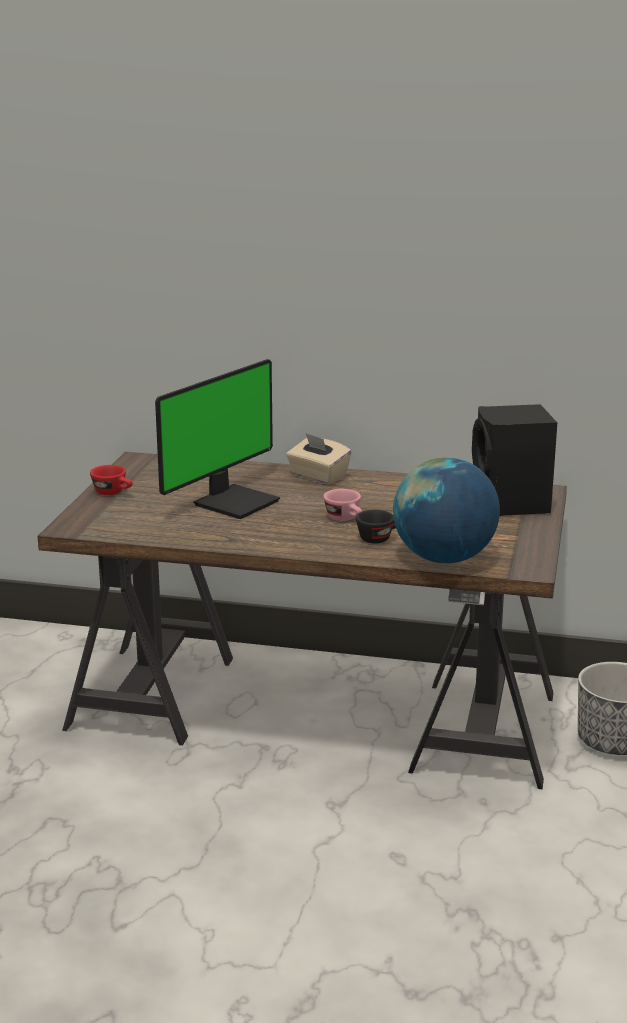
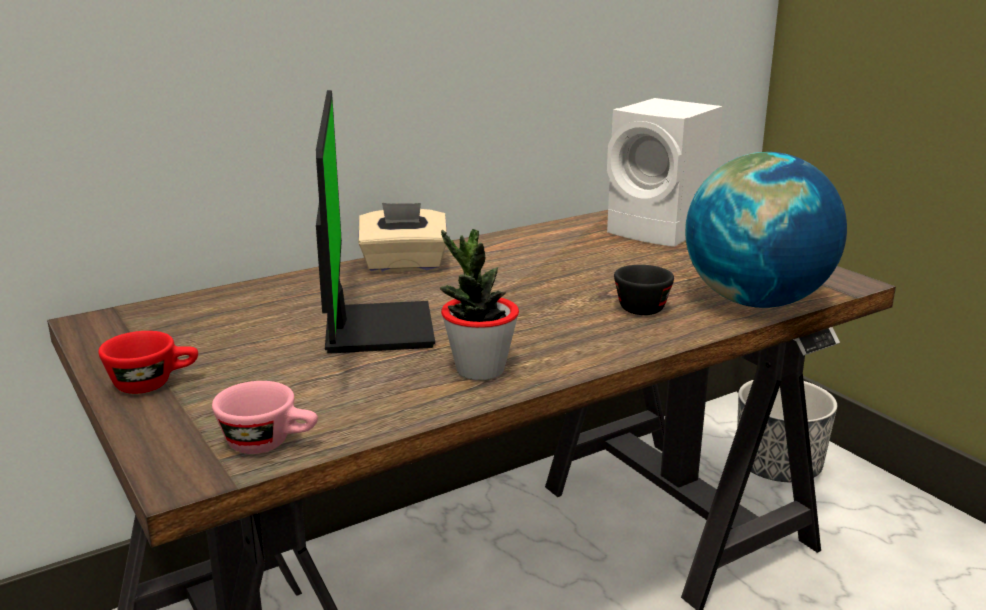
camera: 45 degrees left, 0 degrees up
(236, 535) = (479, 370): none -> potted plant
(345, 519) = (553, 299): pink cup -> pink cup (270, 443)
(511, 506) = (662, 231): black speaker -> white speaker

